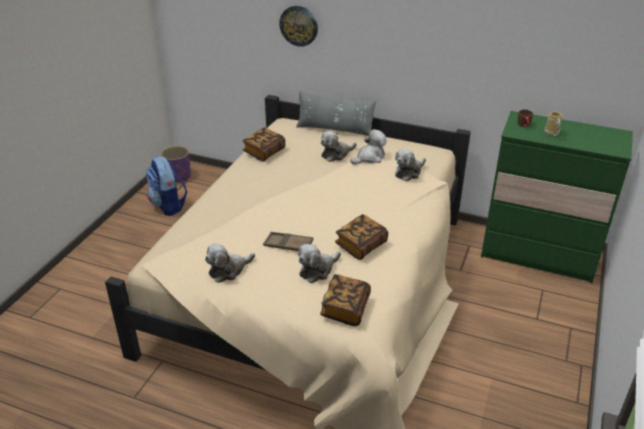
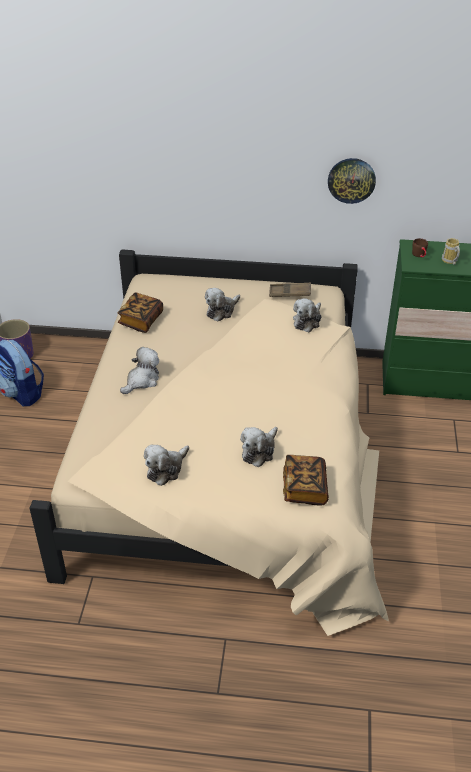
camera: 15 degrees left, 5 degrees up
(288, 245) = (216, 428): brown tray -> brown tray (290, 293)
(299, 25) = (154, 170): wall clock -> wall clock (351, 180)
(335, 129) = (207, 280): grey pillow -> none
(361, 245) = (292, 415): book -> none
(369, 158) = (260, 310): plush toy -> plush toy (142, 381)

